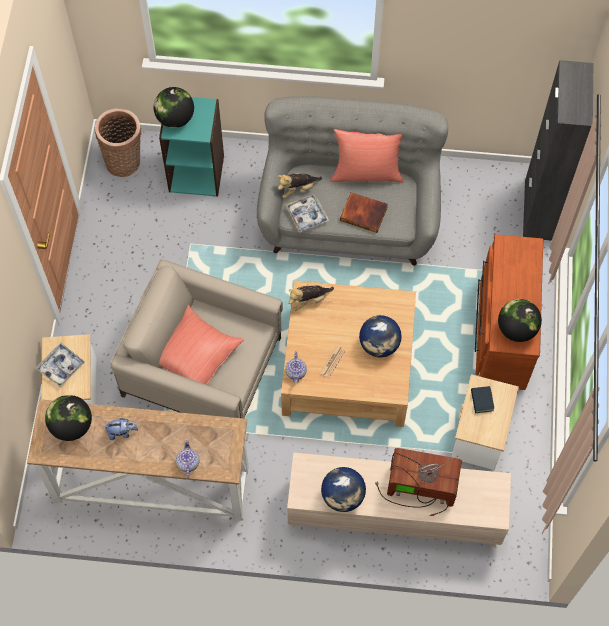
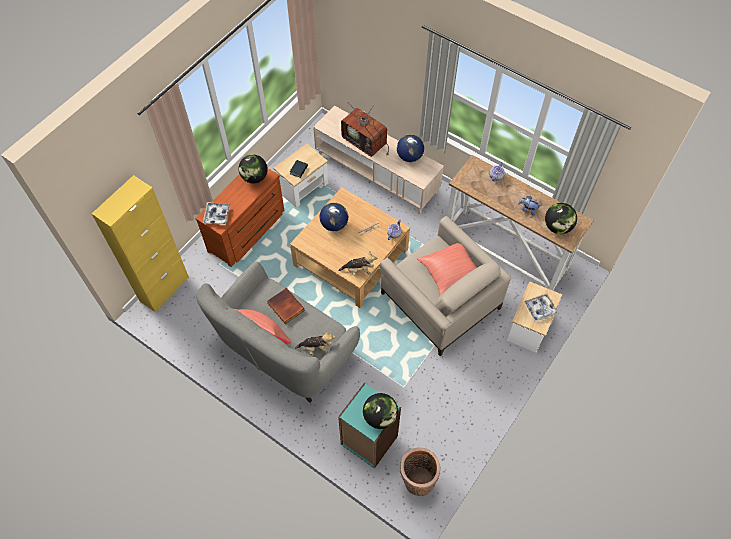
camera: 150 degrees left, 5 degrees down
(307, 215) = (323, 325): tray -> tray (217, 215)
(538, 210) = (164, 289): black cabinet -> yellow cabinet

